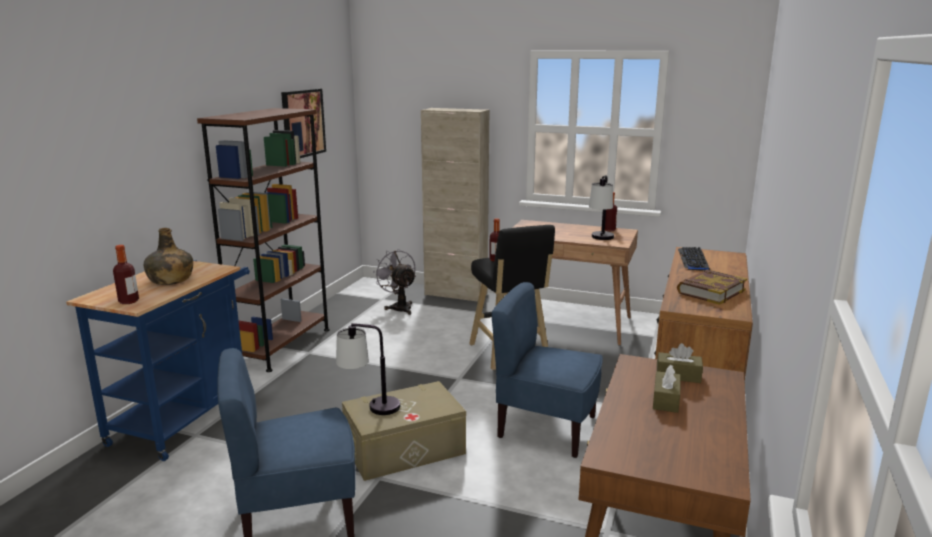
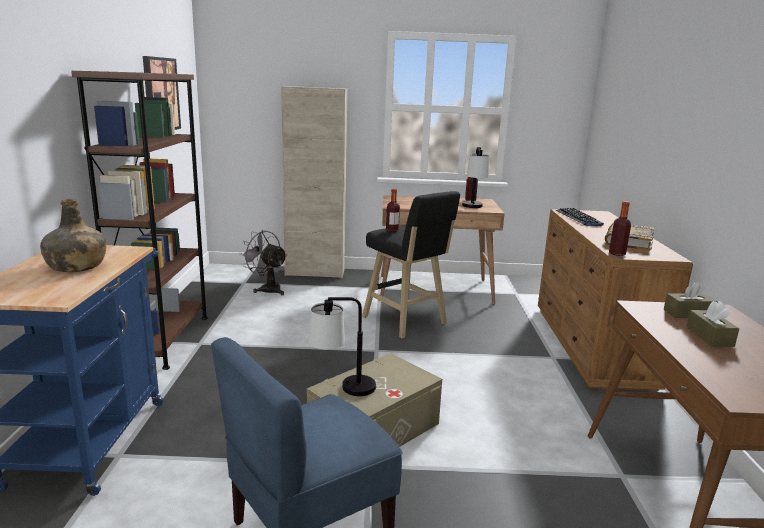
camera: 20 degrees left, 0 degrees up
(129, 301) = (41, 294): bottle -> bottle (617, 253)
(546, 428) = (492, 386): blue chair -> none

